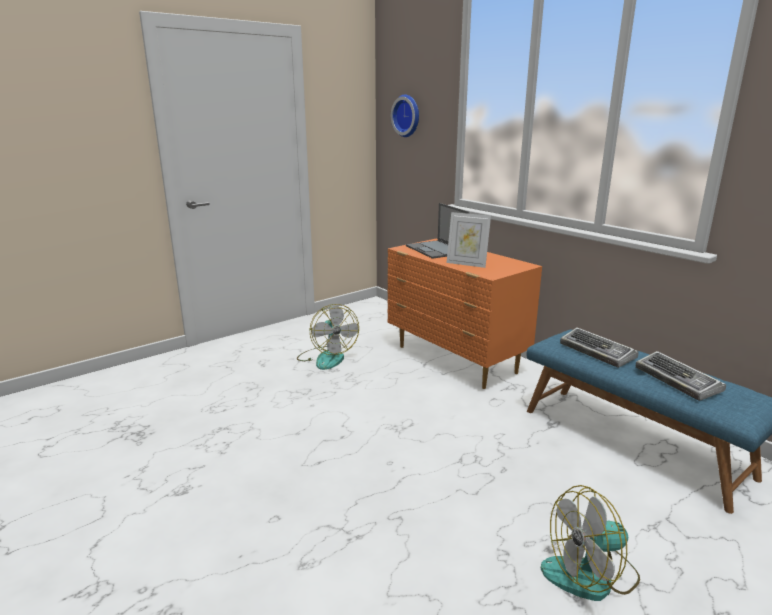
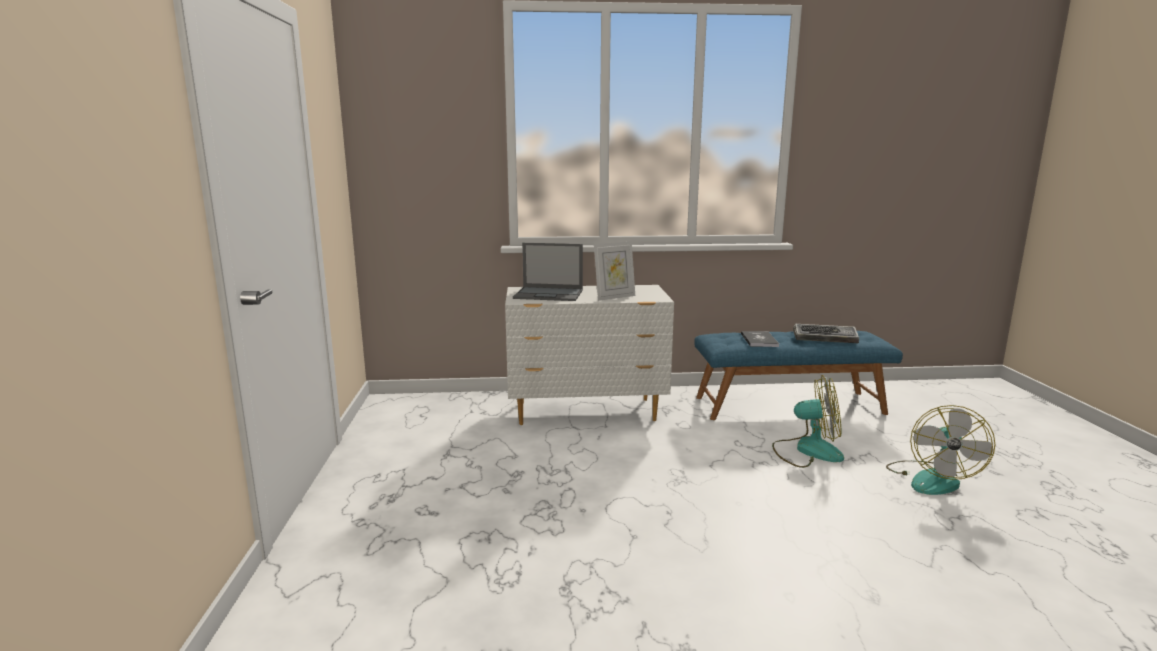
camera: 55 degrees left, 5 degrees down
(327, 357) = (480, 468): fan -> fan (807, 451)
(407, 116) = (416, 144): wall clock -> none
(456, 360) = (587, 412): orange dresser -> white dresser
(598, 352) = (759, 340): keyboard -> book

